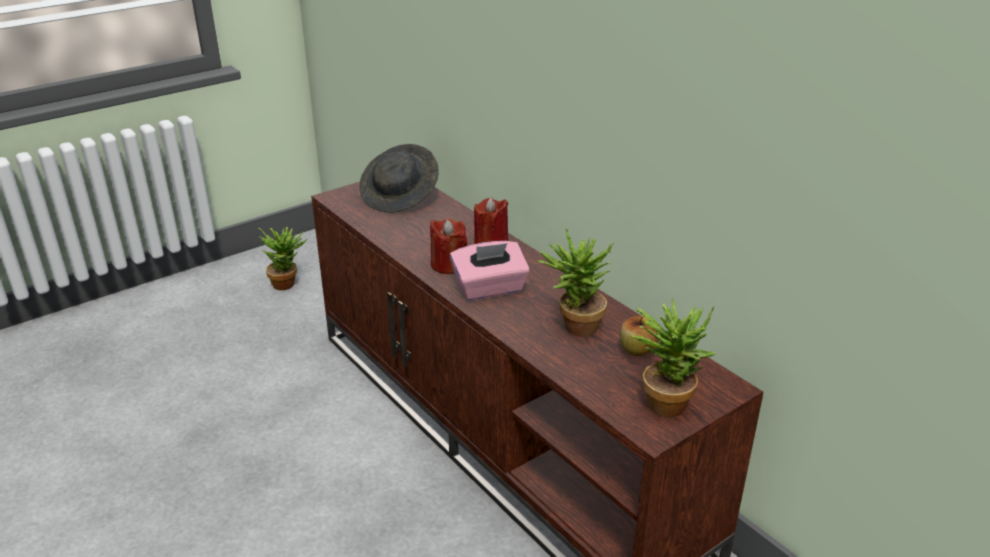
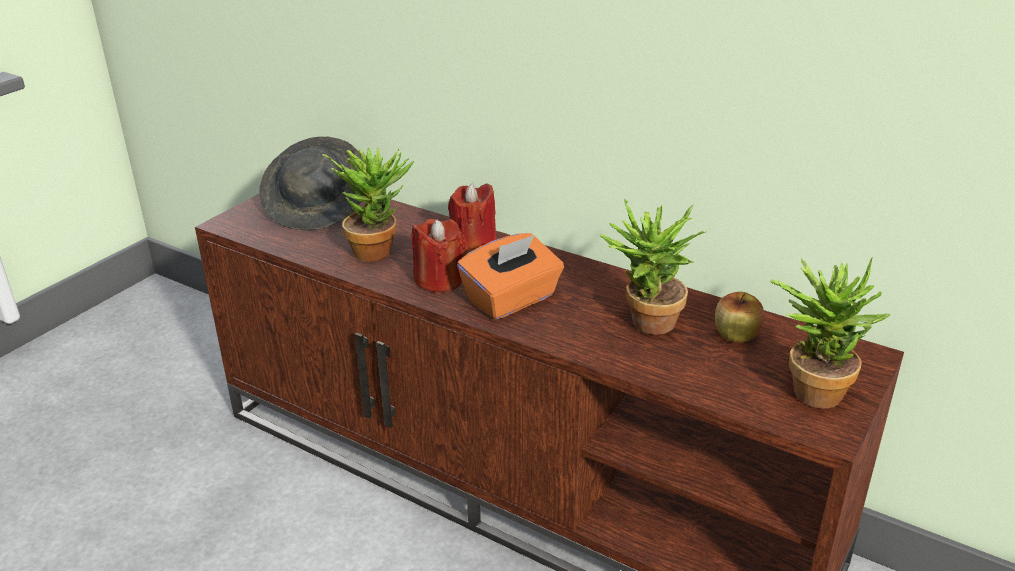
camera: 20 degrees left, 0 degrees up
(288, 283) = (141, 356): potted plant -> potted plant (377, 249)
(490, 289) = (511, 300): pink tissue box -> orange tissue box

